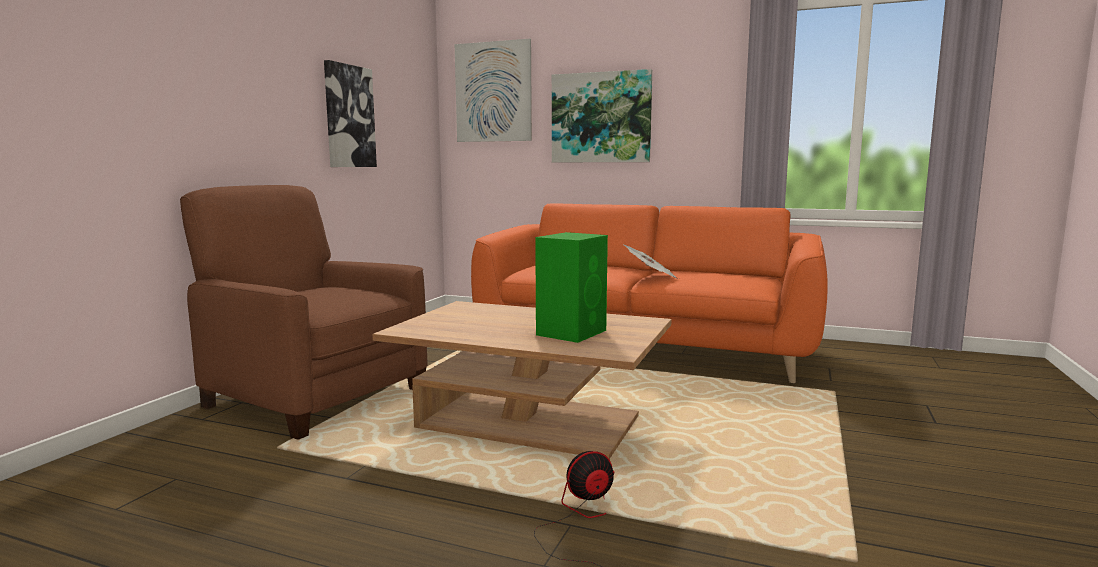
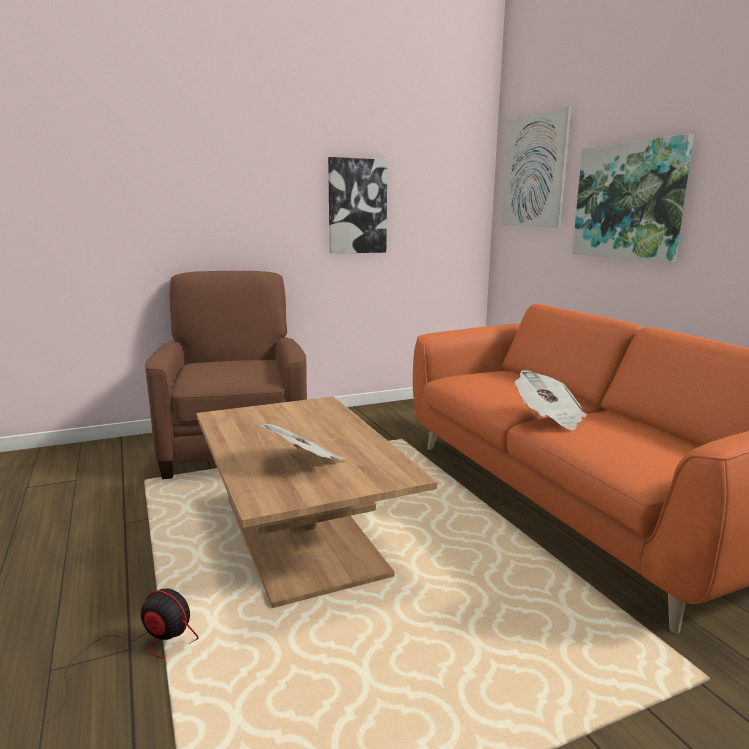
camera: 45 degrees right, 5 degrees up
(572, 332) = (304, 463): green speaker -> newspaper

